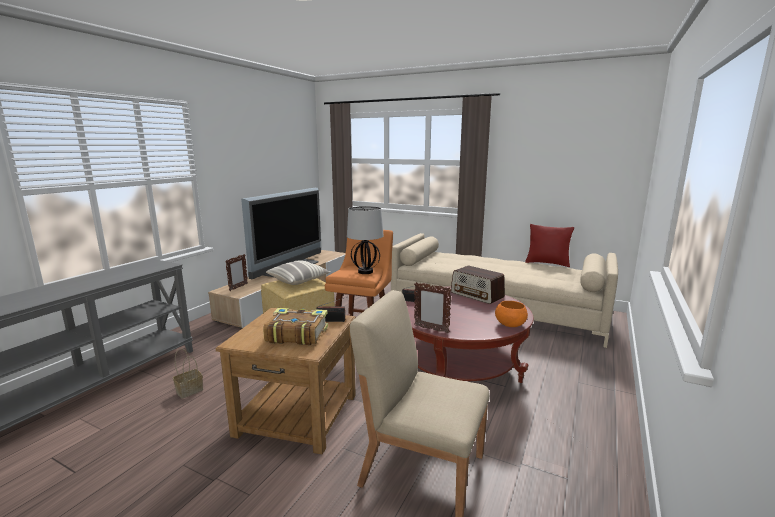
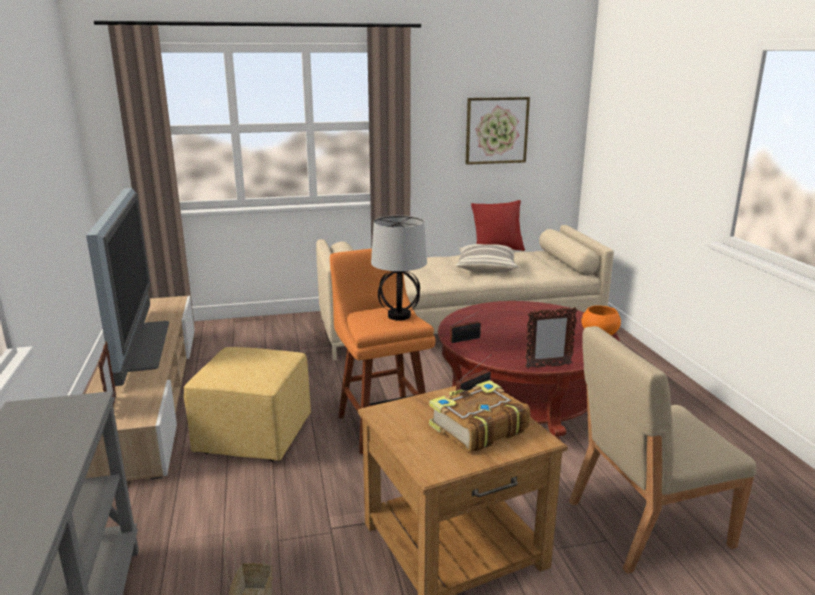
camera: 40 degrees left, 5 degrees up
(299, 280) = (242, 360): pillow -> pillow (486, 268)
(477, 295) = (510, 310): radio -> none
(561, 171) = (496, 130): none -> picture

